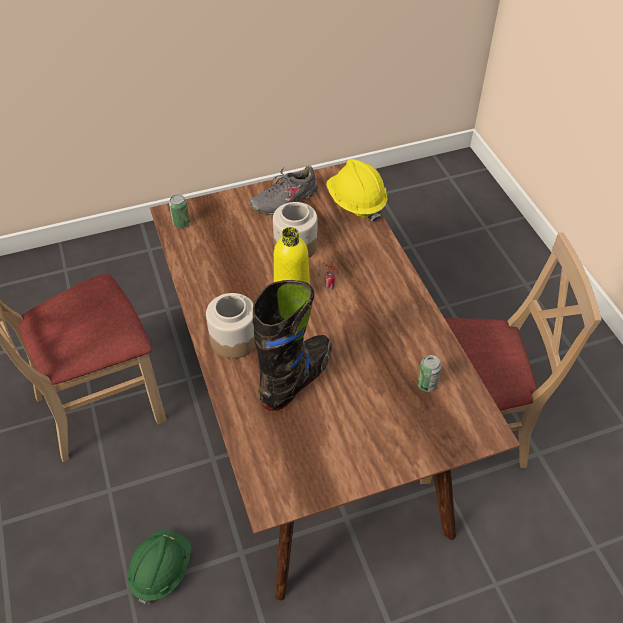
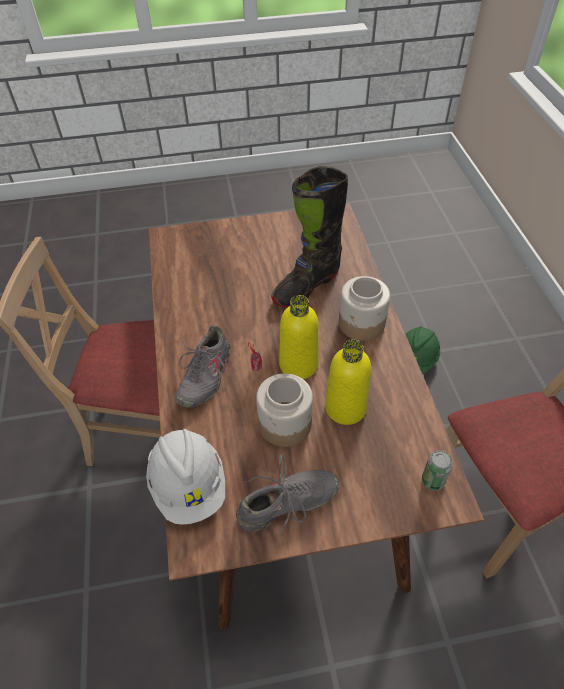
camera: 170 degrees left, 0 degrees up
(247, 262) = (345, 408): none -> yellow bottle
(356, 203) = (189, 485): yellow hard hat -> white hard hat
(374, 274) = (204, 376): none -> grey shoe
(427, 384) = (197, 270): can -> none

